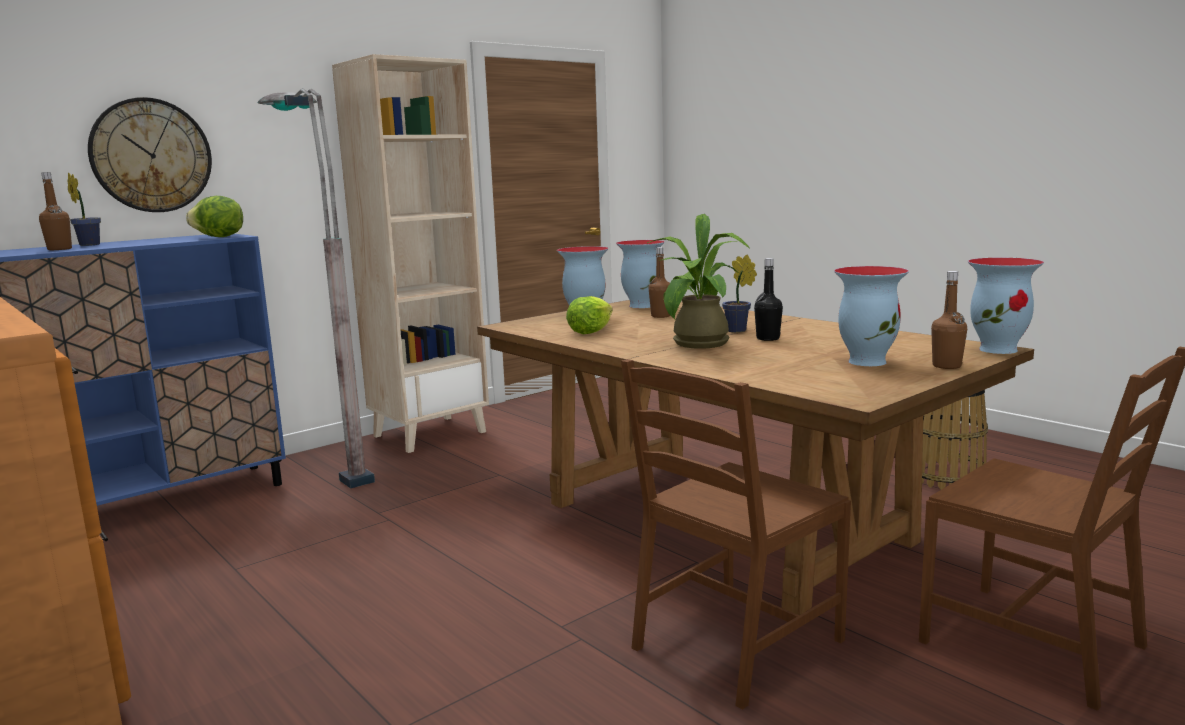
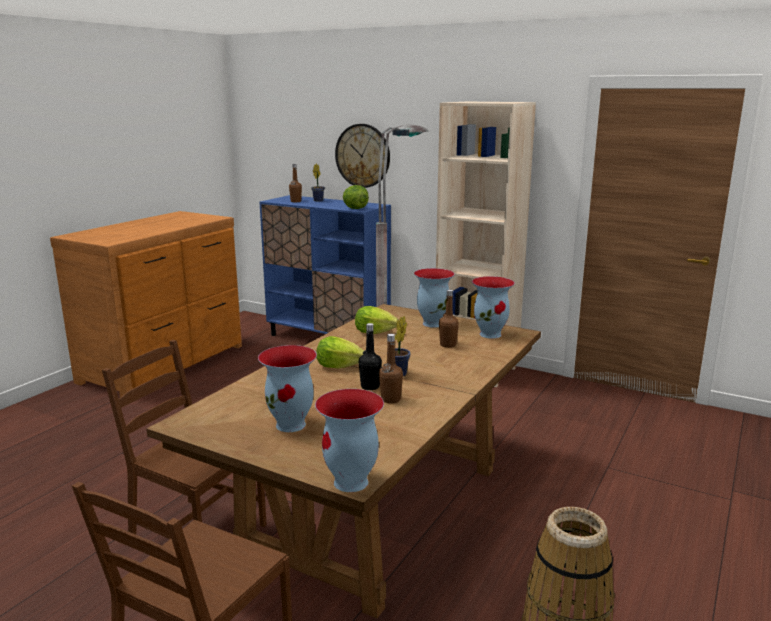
camera: 70 degrees right, 5 degrees up
(697, 345) = (338, 366): potted plant -> lettuce
(946, 366) = (279, 456): brown bottle -> brown bottle (390, 399)

